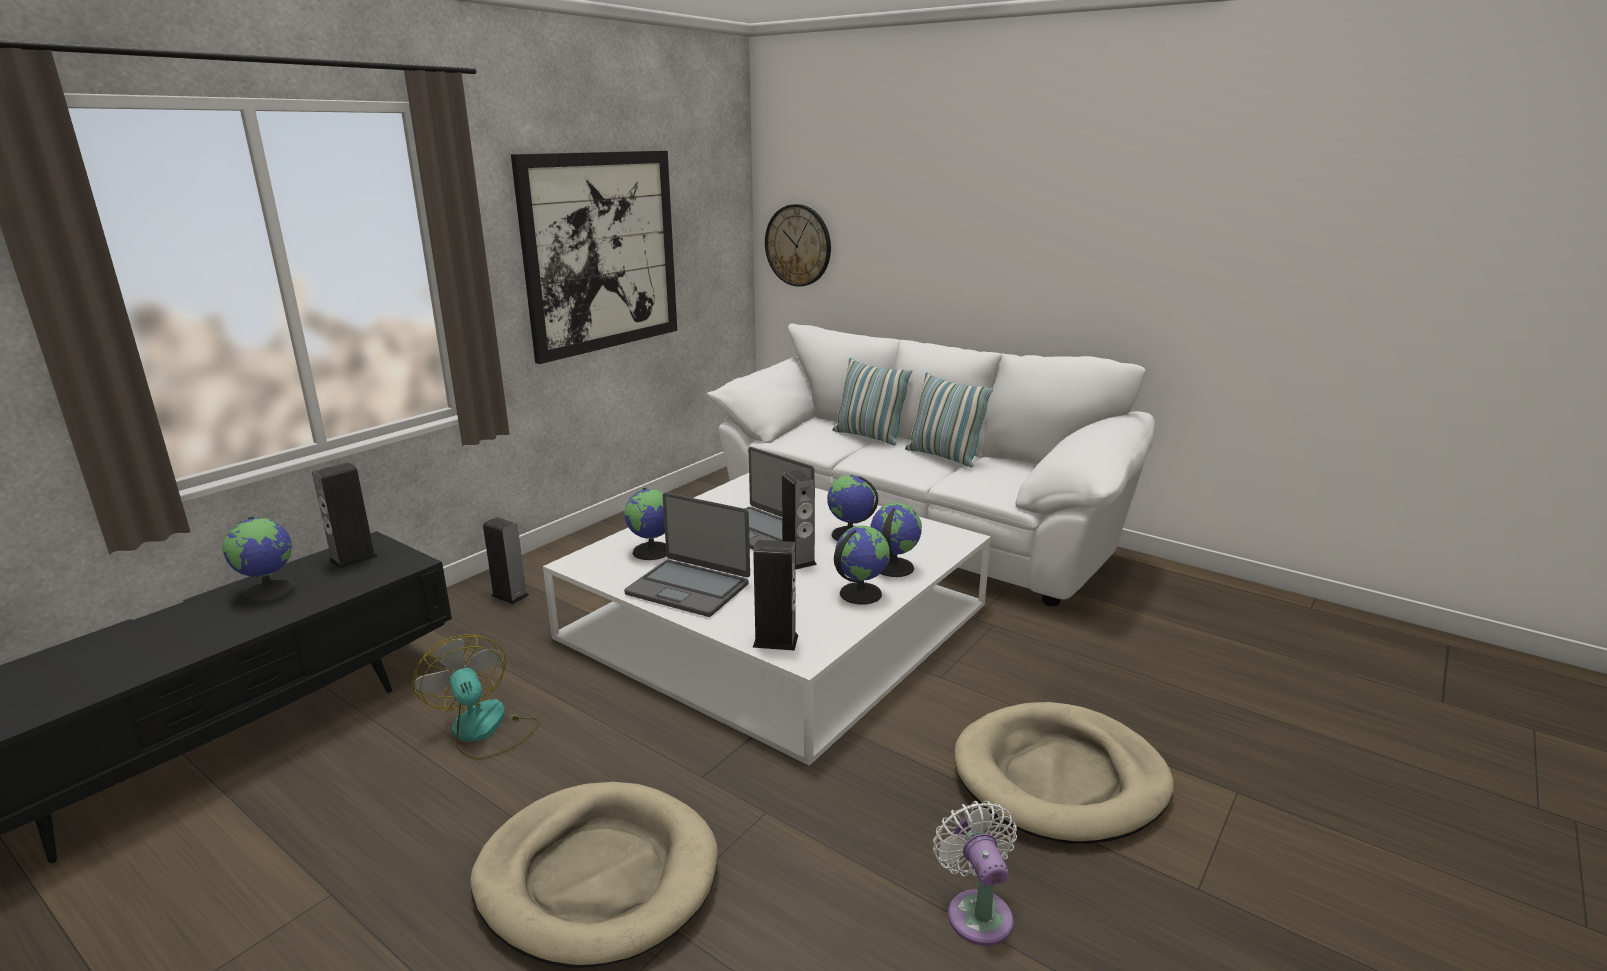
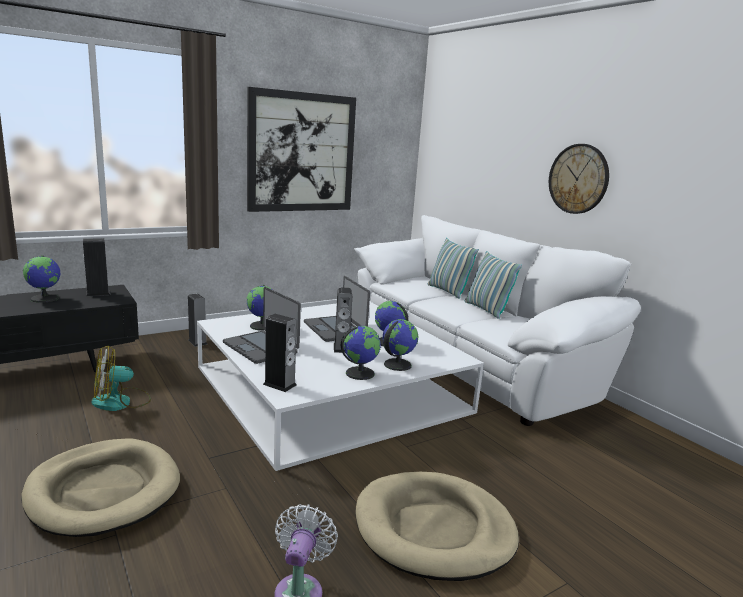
camera: 20 degrees right, 5 degrees down
(484, 730) = (121, 402): fan -> fan turned 105 degrees counterclockwise
(798, 245) = (439, 167): wall clock -> wall clock (578, 179)

